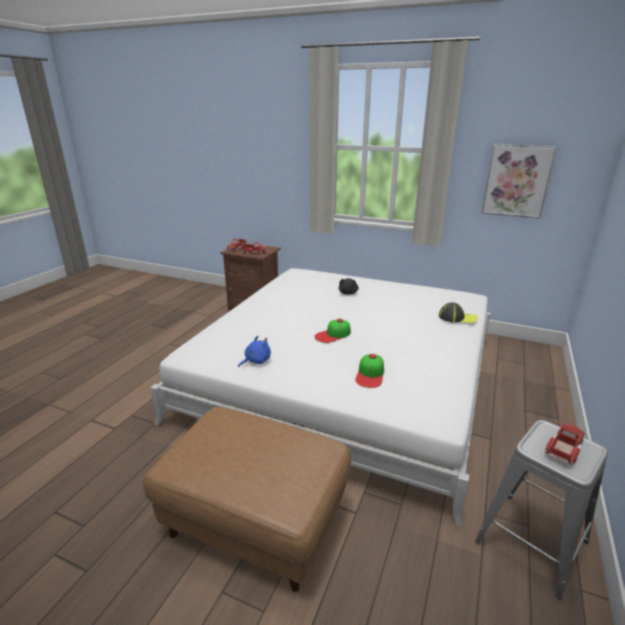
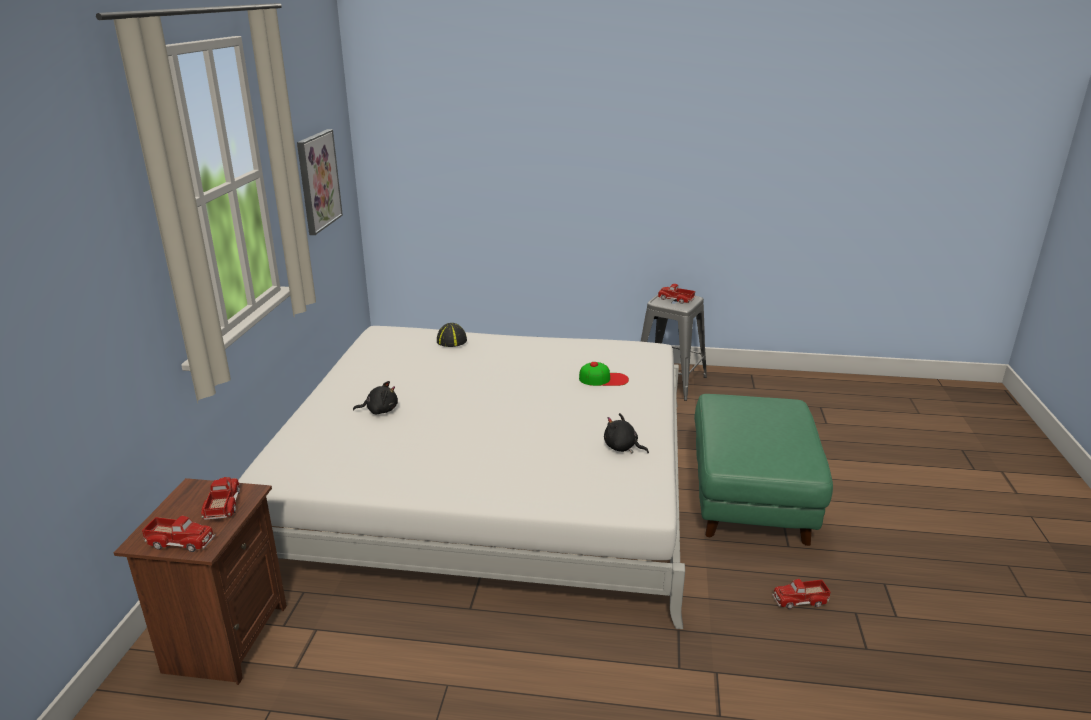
camera: 105 degrees left, 0 degrees up
(124, 495) = (800, 599): none -> toy truck
(256, 361) = (622, 447): blue plush toy -> black plush toy
(256, 519) = (749, 499): brown ottoman -> green ottoman
(333, 334) = (530, 405): cap -> none

